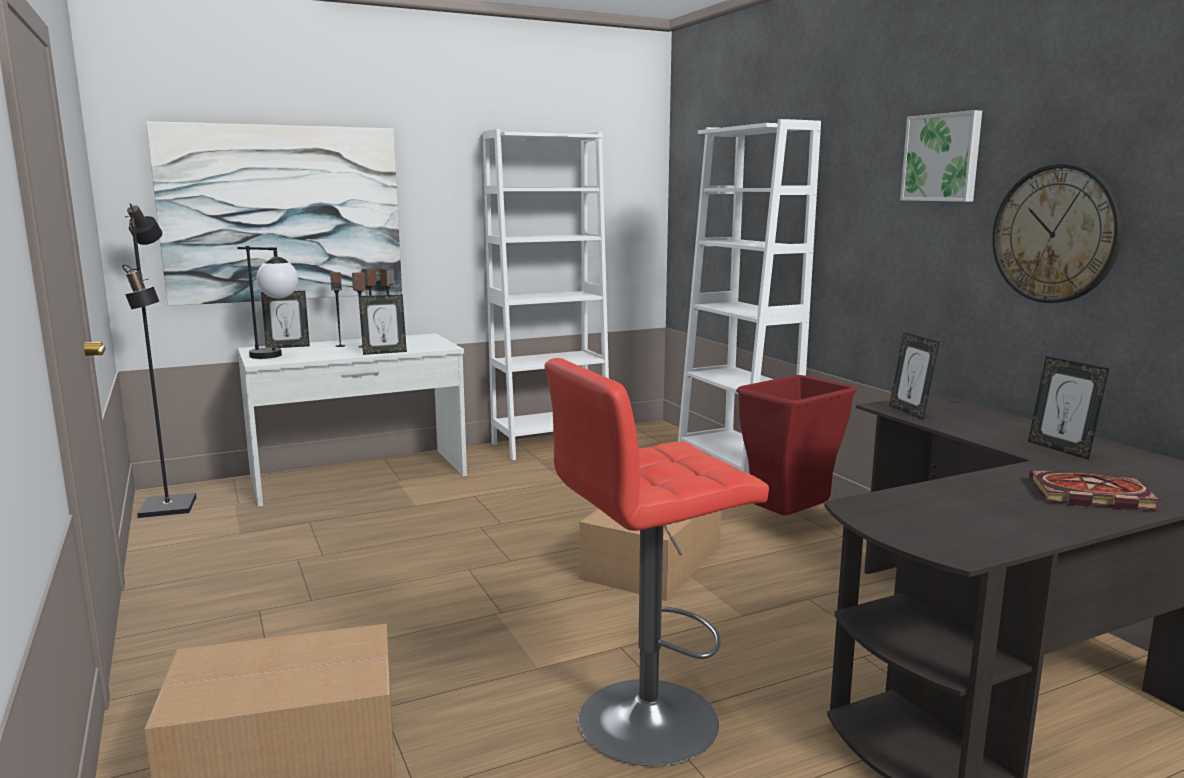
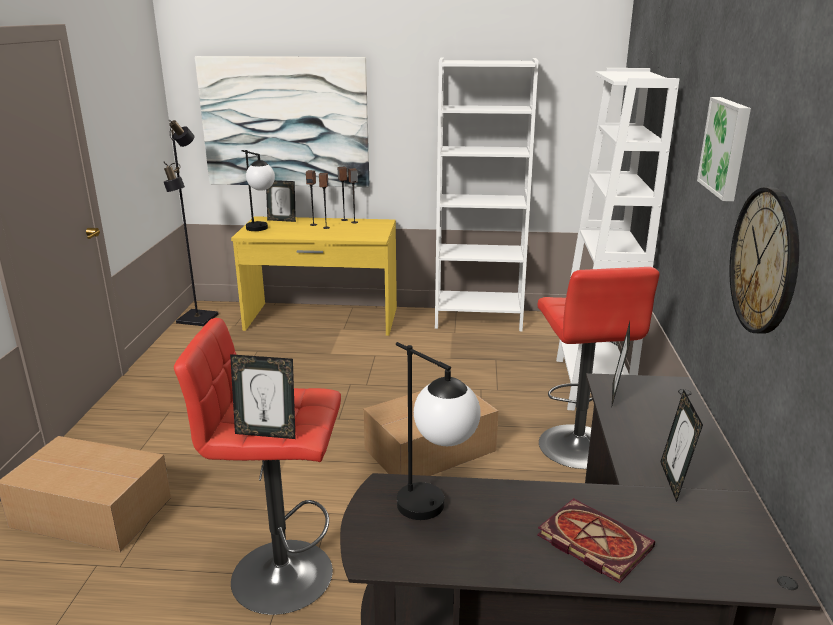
camera: 30 degrees right, 10 degrees up
(359, 476) = (322, 319): white desk -> yellow desk
(384, 352) = (329, 237): picture frame -> picture frame (266, 433)
(789, 523) = (577, 447): red trash can -> red stool
(940, 511) = (435, 513): none -> table lamp

